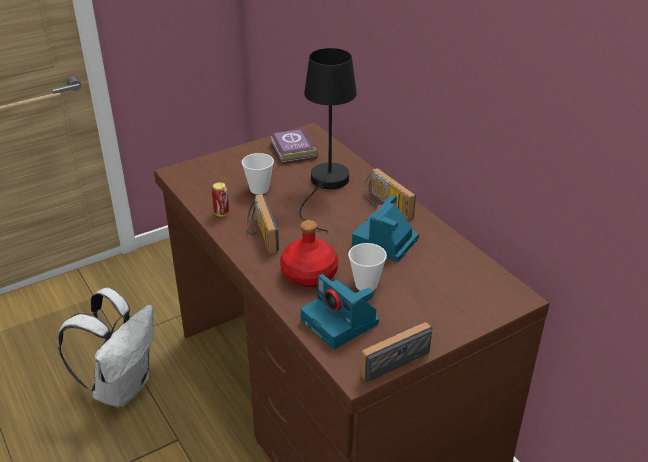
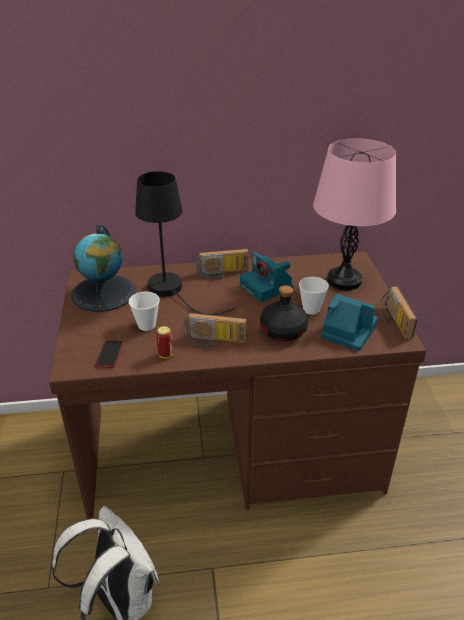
camera: 65 degrees left, 0 degrees up
(204, 185) = (109, 354): none -> phone
(292, 151) = (104, 293): book -> globe
(309, 274) = (283, 331): red bottle -> black bottle
(341, 322) = (347, 332): camera -> camera turned 135 degrees counterclockwise
(452, 297) = (344, 280): none -> pink table lamp

